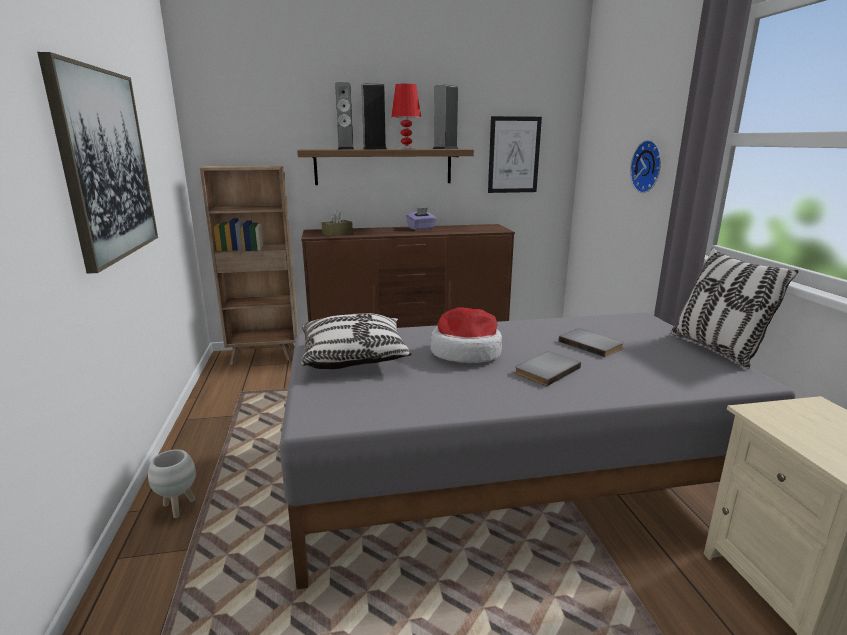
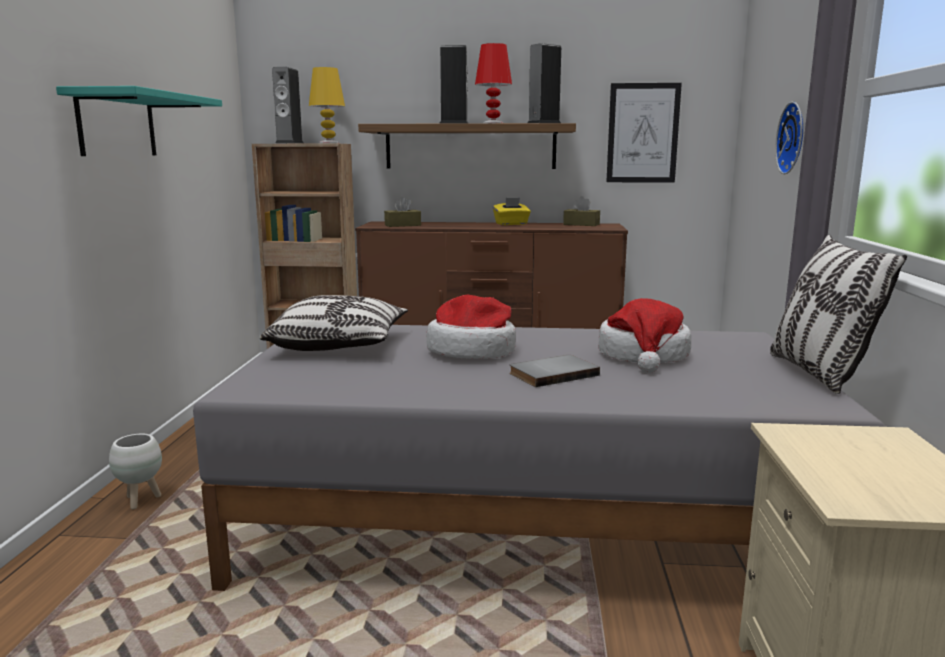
camera: 15 degrees right, 5 degrees down
(106, 165) = (117, 125): picture -> turquoise shelf
(266, 165) = (328, 143): none -> yellow table lamp
(346, 149) = (419, 123): speaker -> speaker (289, 143)
(421, 228) = (511, 224): purple tissue box -> yellow tissue box
(473, 226) = (581, 224): none -> brown tissue box
(591, 344) = (644, 356): grey book -> hat

